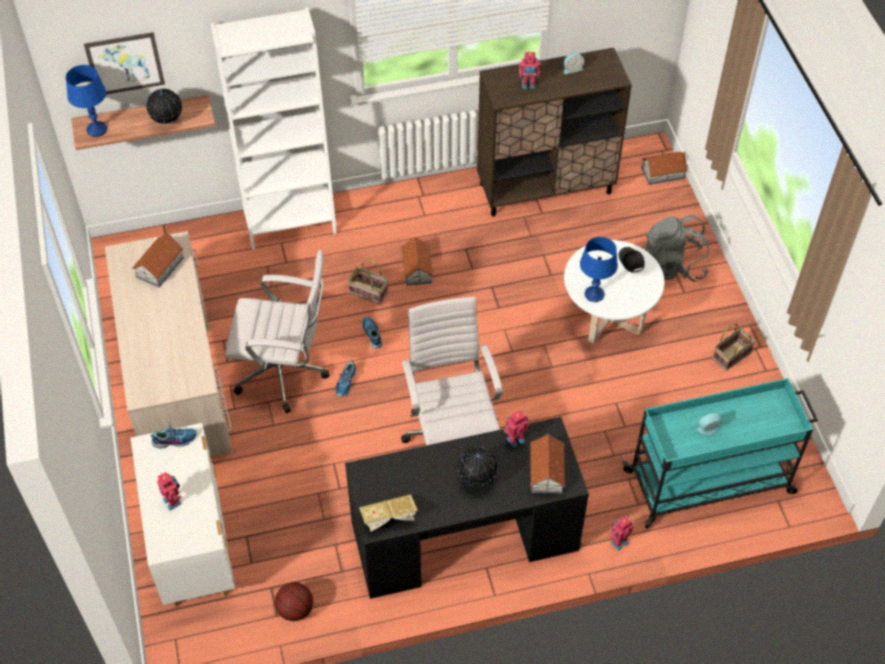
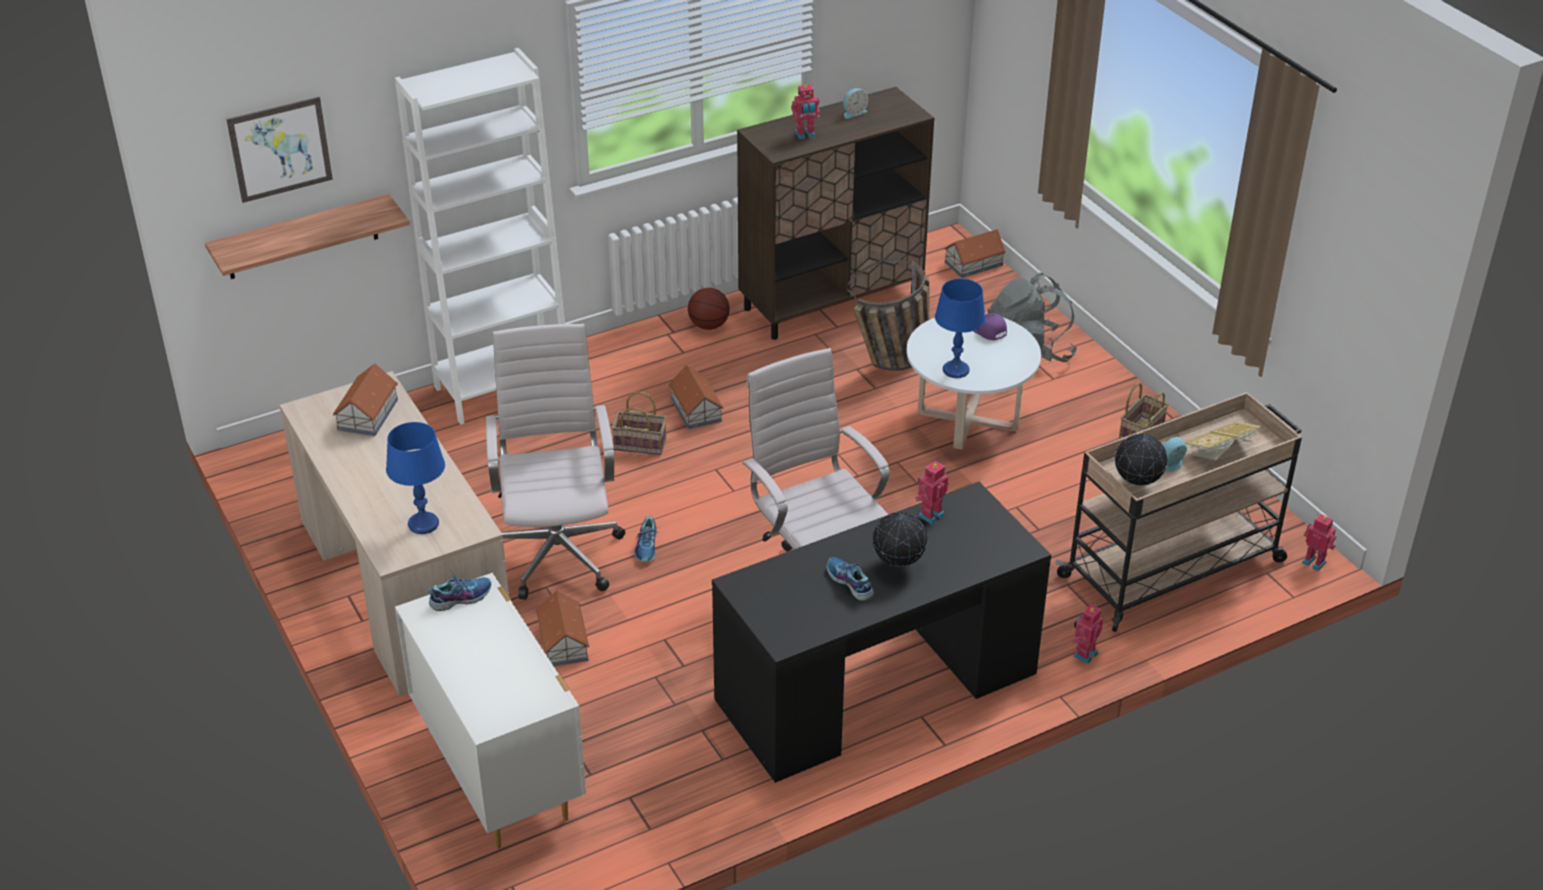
camera: 15 degrees left, 15 degrees down
(97, 129) = (246, 249): blue table lamp -> blue table lamp (424, 524)
(167, 122) = (343, 228): globe -> globe (1137, 485)
(173, 501) = (485, 665): toy robot -> toy robot (1314, 562)
(285, 373) = (558, 552): white office chair -> white office chair turned 90 degrees counterclockwise
(295, 609) = (674, 816): basketball -> basketball (709, 325)
(372, 334) = (662, 489): shoe -> shoe (849, 583)
(389, 518) = (798, 628): book -> book (1221, 452)
(546, 472) = (986, 542): toy house -> toy house (563, 643)
(571, 254) = (892, 362): none -> basket
(630, 261) = (987, 330): black cap -> purple cap
(710, 482) = (1174, 568): turquoise cart -> beige cart

